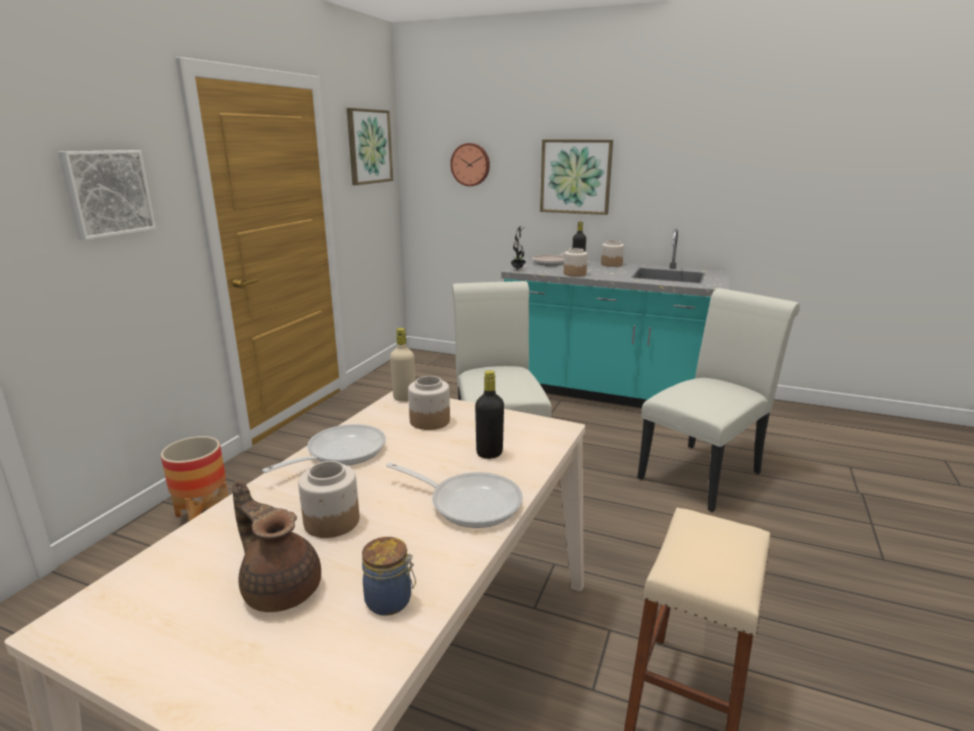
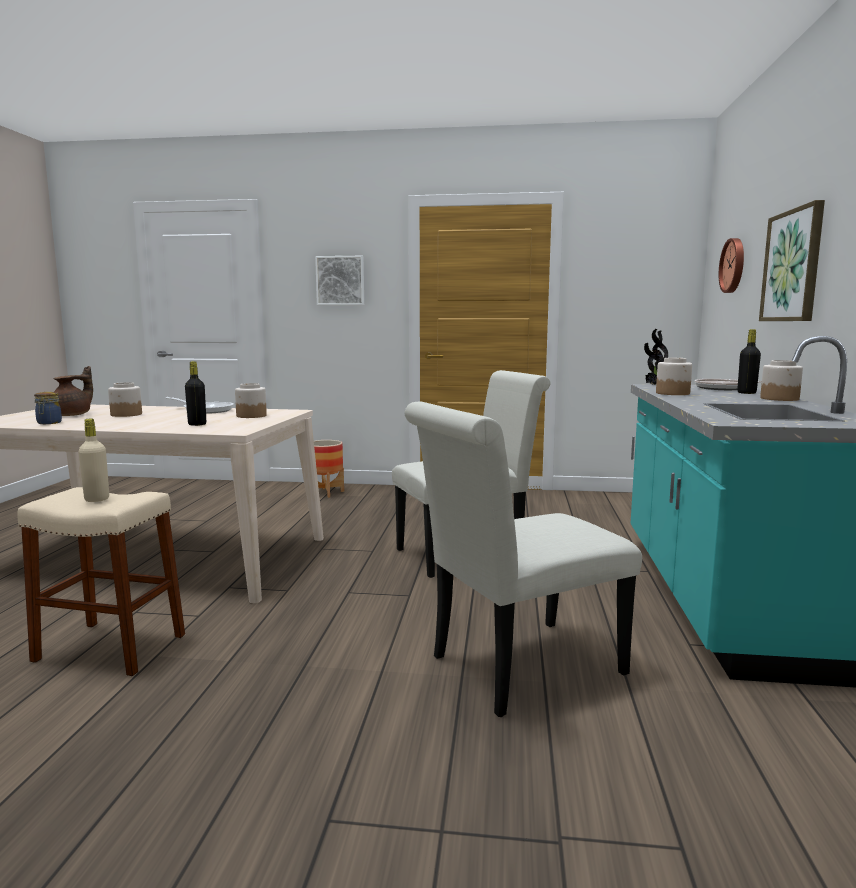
camera: 75 degrees right, 10 degrees down
(369, 146) = (638, 254): picture -> none
(404, 398) = (292, 411): beige bottle -> beige bottle (97, 499)
(469, 502) = (133, 425): frying pan -> none
(704, 472) = (516, 668): white chair -> white chair turned 120 degrees clockwise

